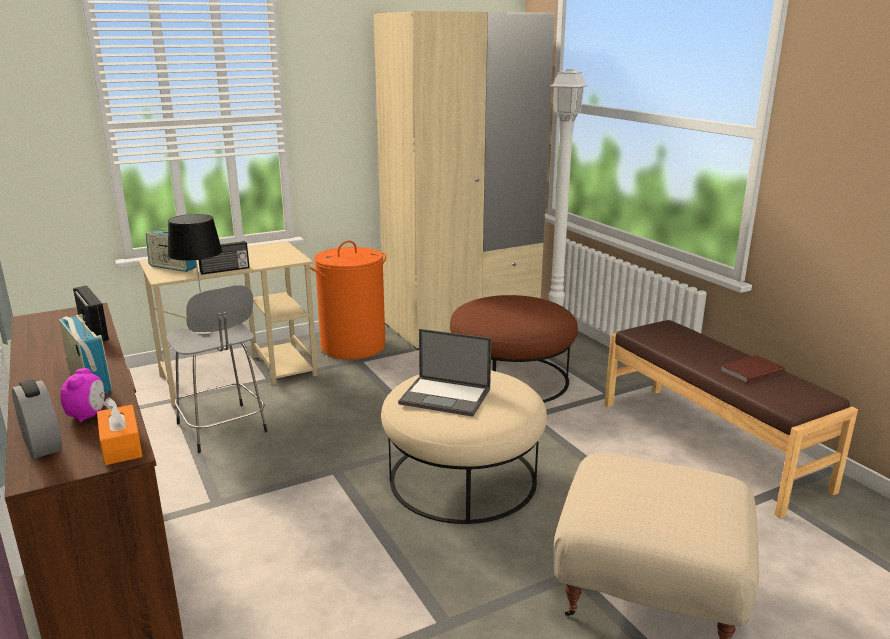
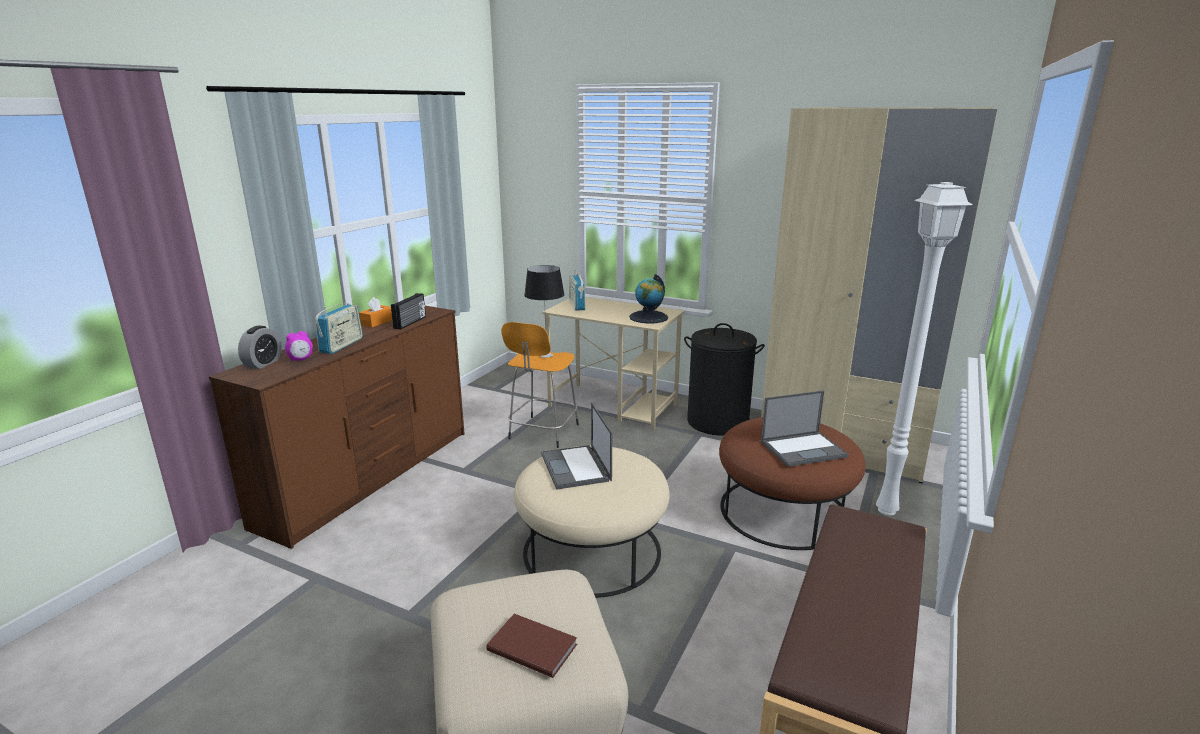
camera: 55 degrees right, 0 degrees up
(121, 446) = (271, 377): orange tissue box -> orange tissue box (377, 322)
(222, 429) = (542, 433): grey stool -> orange stool
(225, 270) = (595, 317): radio -> none
(276, 255) = (648, 317): none -> globe
(353, 346) = (718, 422): orange laundry basket -> black laundry basket
(534, 312) = (804, 449): none -> laptop
(750, 371) = (861, 619): brown book -> brown book (532, 646)

